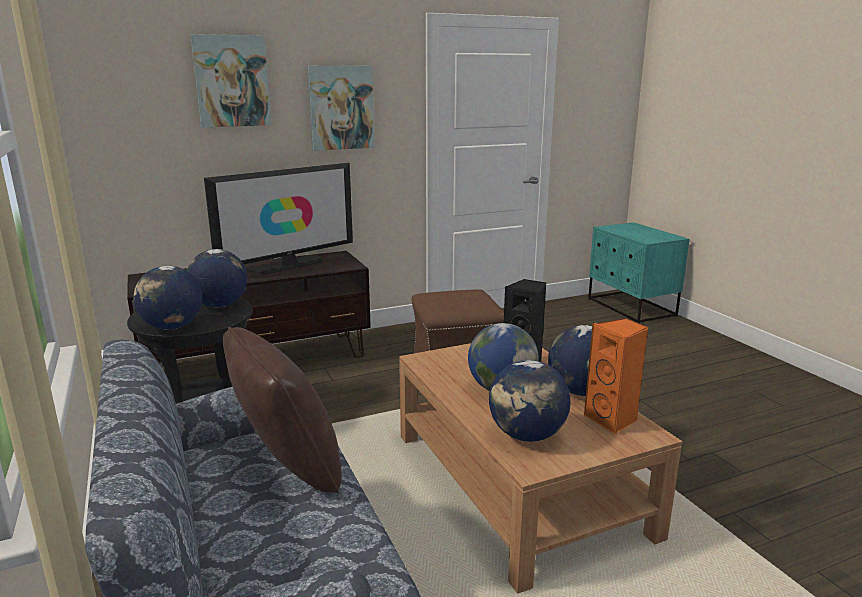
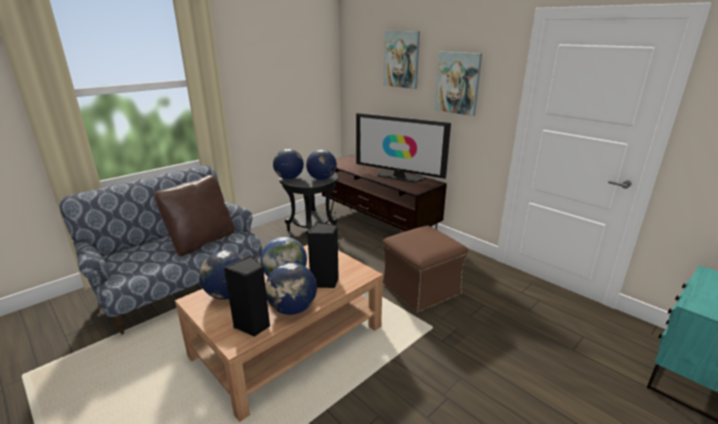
camera: 70 degrees right, 5 degrees up
(612, 420) = (253, 325): orange speaker -> black speaker

